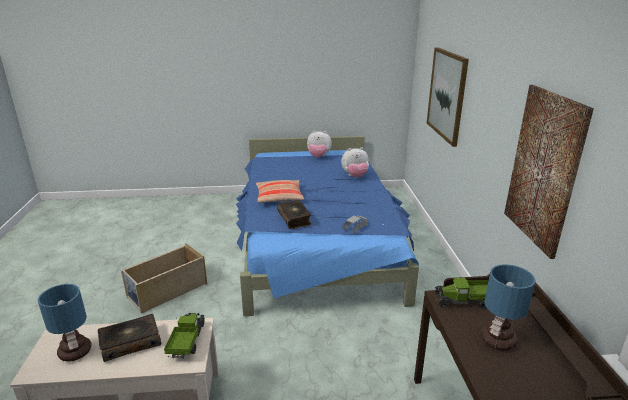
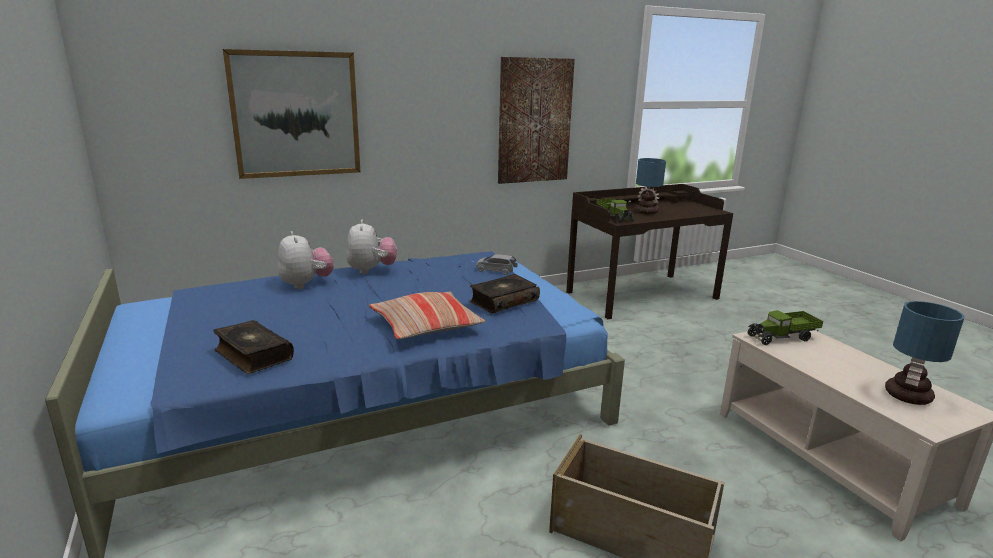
camera: 110 degrees left, 5 degrees down
(130, 343) = (837, 366): book -> book (252, 355)
(318, 157) = (179, 324): plush toy -> plush toy (371, 270)

